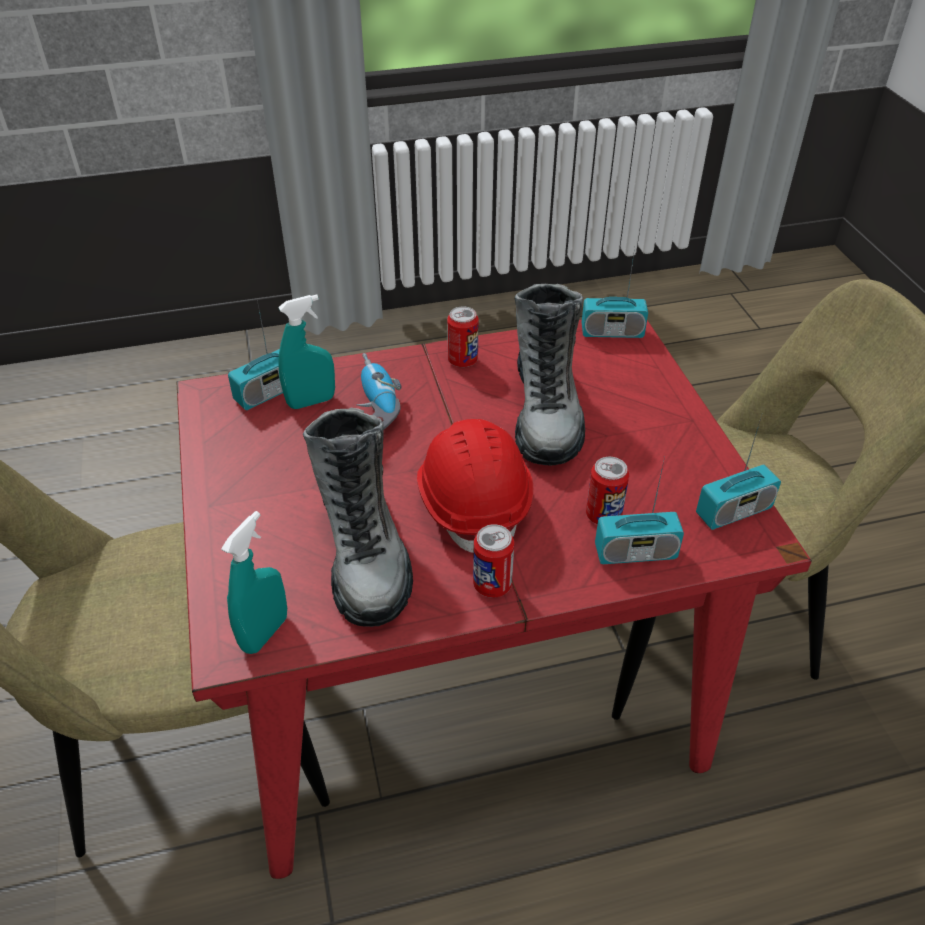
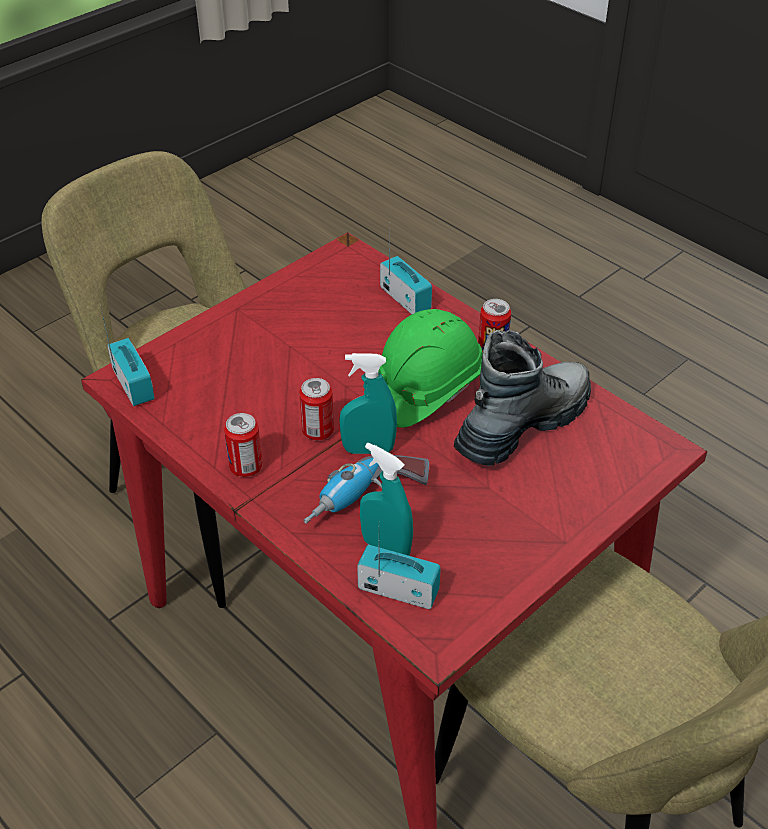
camera: 120 degrees left, 0 degrees up
(265, 633) = (635, 439): turquoise spray bottle -> turquoise spray bottle (368, 449)
(473, 502) = (424, 388): red hard hat -> green hard hat
(546, 412) = (285, 387): boot -> none
(603, 515) = (382, 322): can -> can (318, 431)
(733, 511) = (328, 268): radio -> none

